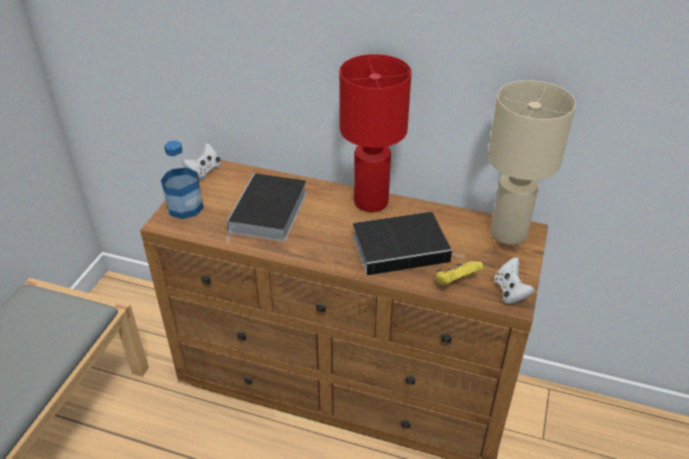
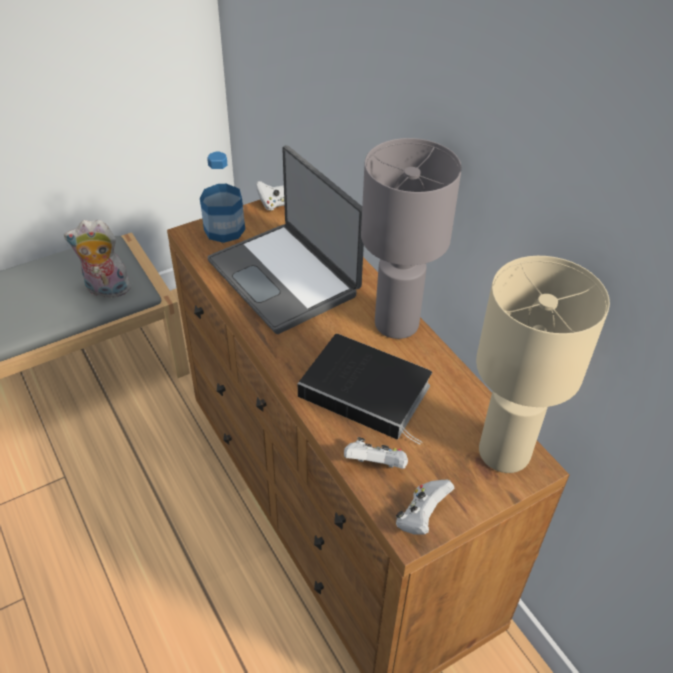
camera: 40 degrees right, 5 degrees up
(66, 327) = (106, 290): none -> plush toy
(268, 213) = (286, 277): book -> laptop
(370, 202) = (395, 324): red table lamp -> grey table lamp
(455, 282) = (375, 465): yellow game controller -> white game controller

